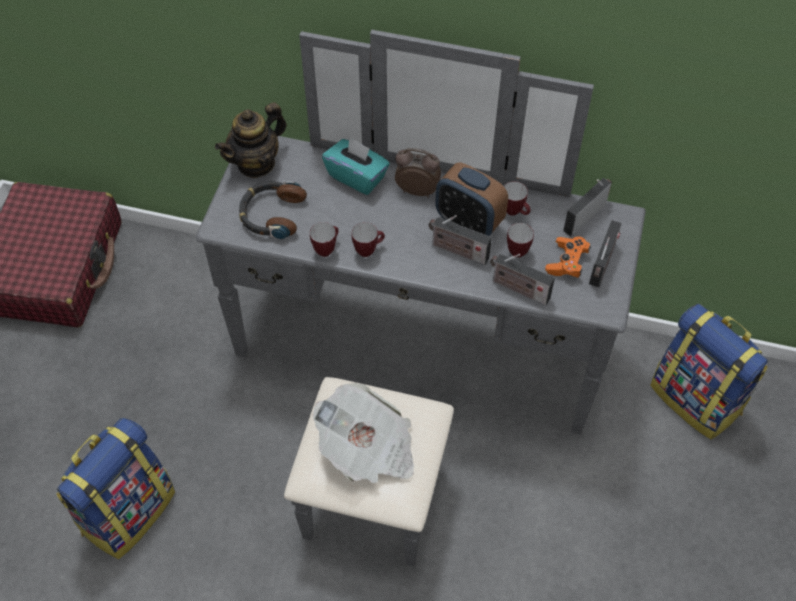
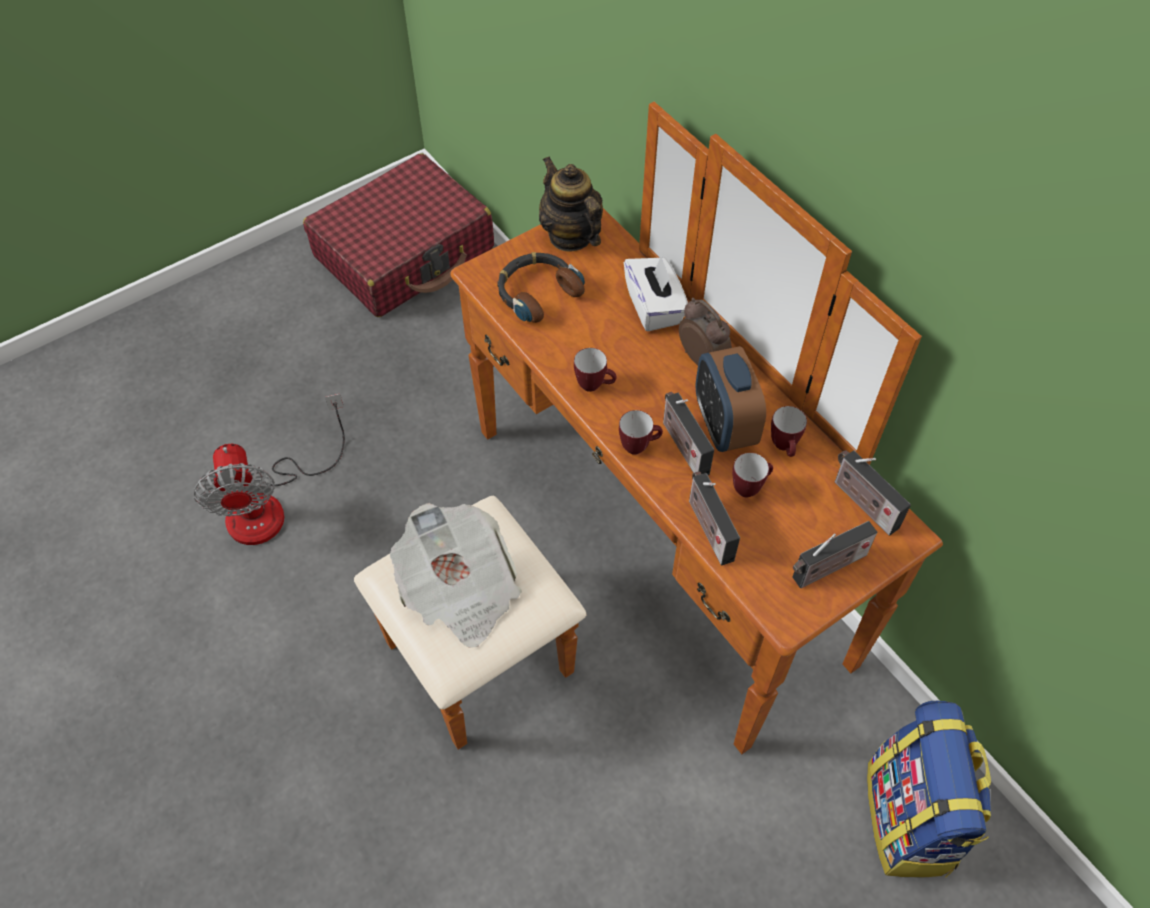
camera: 40 degrees right, 0 degrees up
(128, 511) = (272, 504): backpack -> fan
(256, 163) = (570, 235): teapot -> teapot turned 60 degrees clockwise
(326, 249) = (556, 358): mug -> mug (639, 446)
(357, 176) = (654, 307): turquoise tissue box -> white tissue box
(410, 378) = (619, 569): grey dresser -> brown dresser
(567, 262) = (790, 537): orange game controller -> none
(585, 215) = (862, 502): radio -> radio turned 120 degrees counterclockwise

